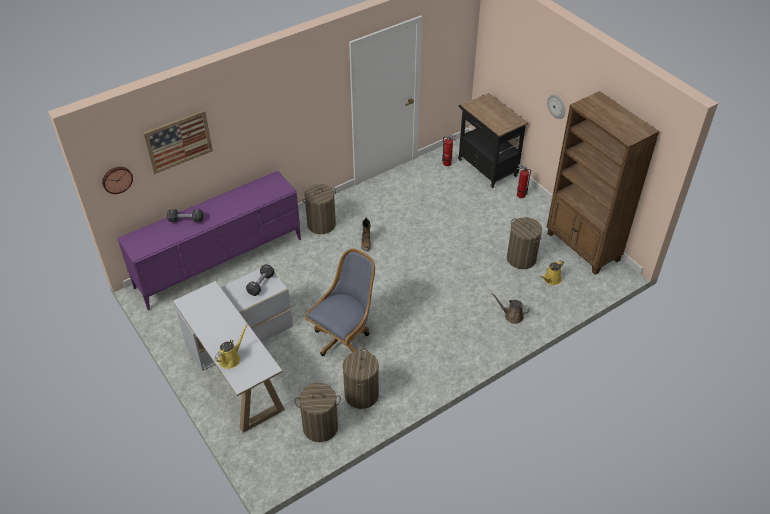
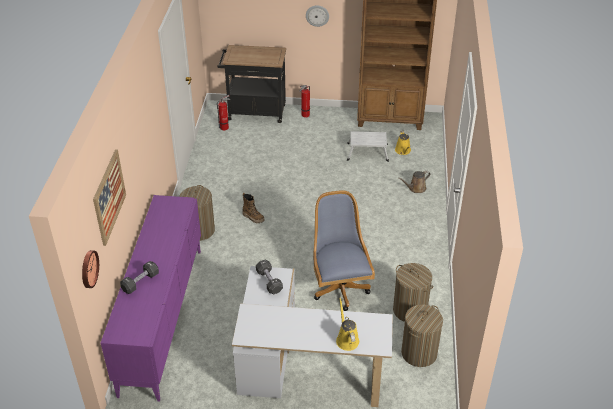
camera: 50 degrees left, 5 degrees down
(521, 258) = (367, 152): laundry basket -> white step ladder

